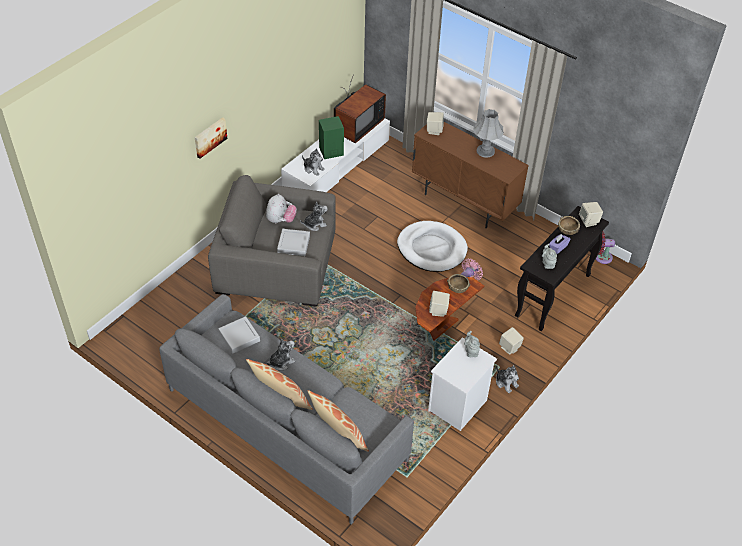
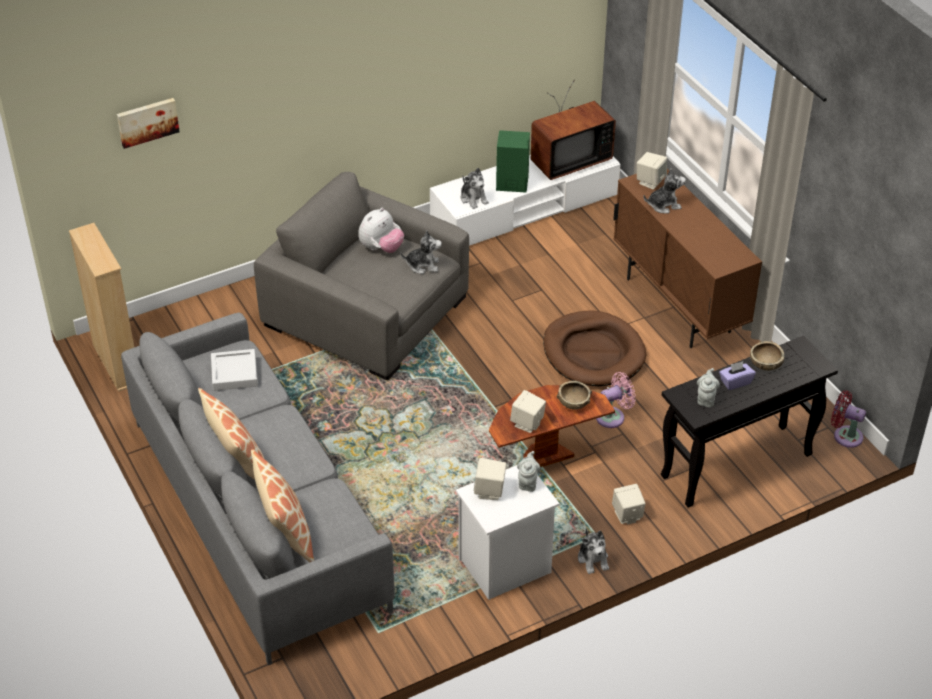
camera: 25 degrees right, 5 degrees down
(130, 351) = (117, 364): none -> beige bookcase
(209, 137) = (304, 102): picture -> picture (147, 121)
(281, 362) = (269, 420): plush toy -> plush toy (663, 205)
(293, 244) = (378, 282): grey tray -> none
(432, 249) = (593, 353): white dog bed -> brown dog bed
(485, 151) = (708, 227): grey table lamp -> none
(589, 221) = (806, 361): beige speaker -> beige speaker (490, 491)

